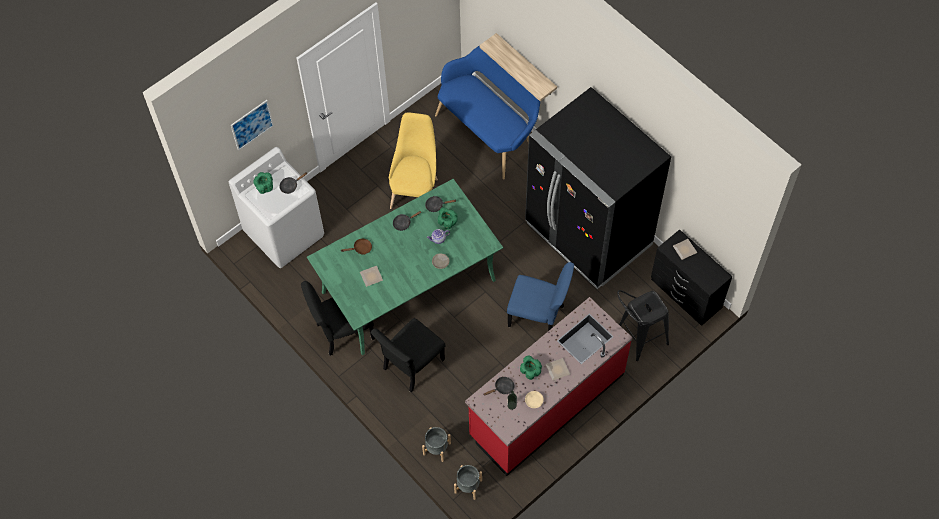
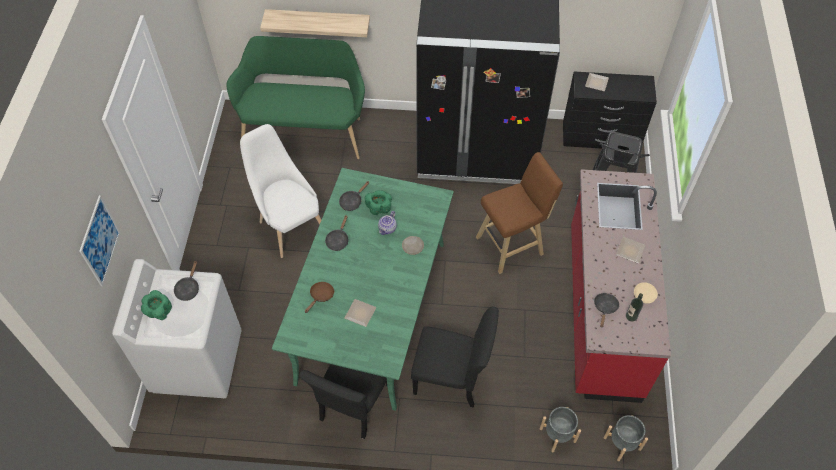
camera: 45 degrees left, 5 degrees down
(411, 365) = (451, 379): black chair -> black chair turned 75 degrees counterclockwise
(415, 190) = (289, 224): yellow chair -> white chair
(489, 131) = (304, 131): blue bench -> green bench
(530, 371) = (610, 271): green bowl -> none
(538, 317) = (512, 245): blue chair -> brown stool

